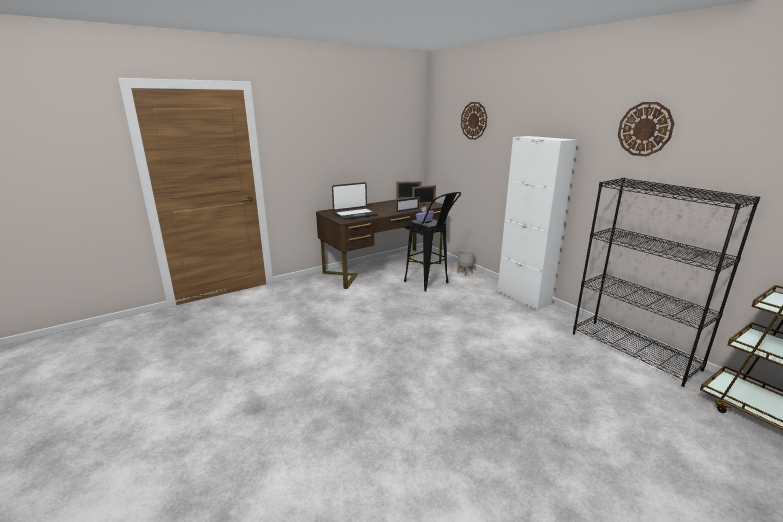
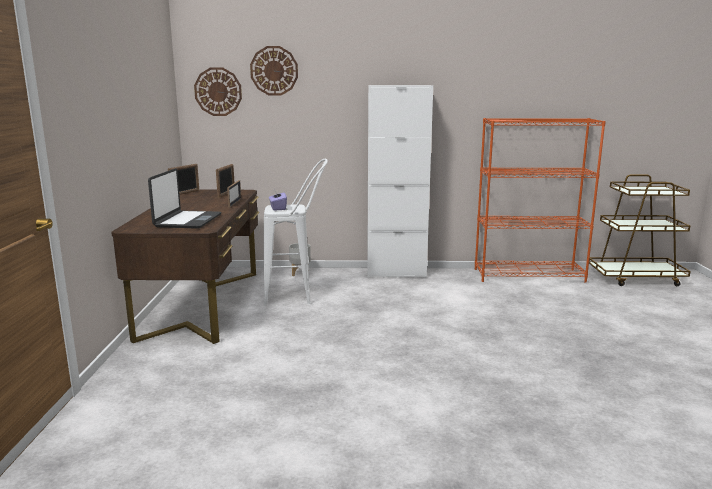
camera: 55 degrees left, 5 degrees down
(430, 284) = (297, 296): black stool -> white stool
(634, 351) = (529, 275): black bookcase -> orange bookcase
(645, 129) = (494, 71): wall clock -> wall clock (218, 91)

